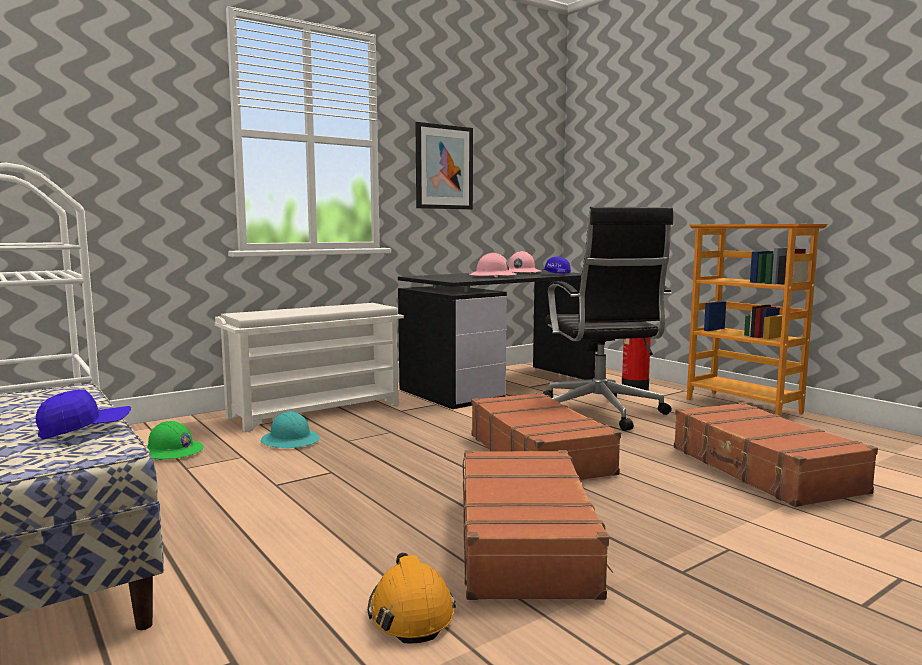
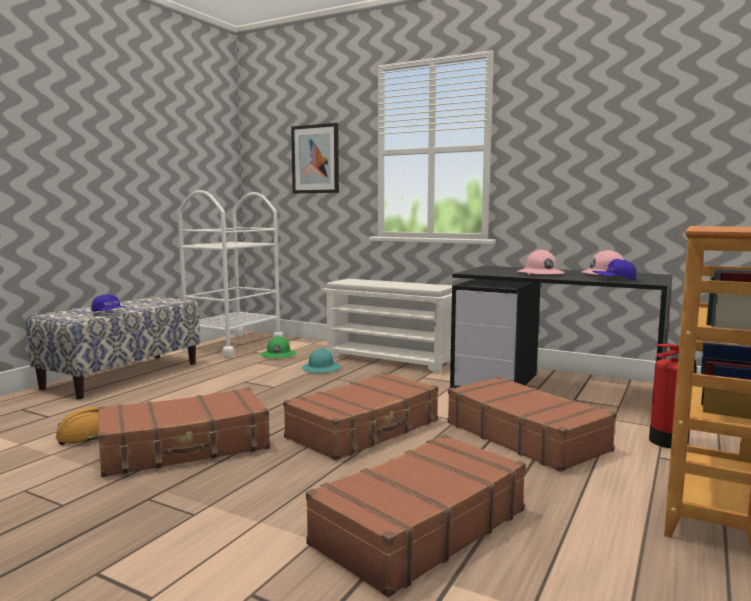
camera: 65 degrees right, 0 degrees up
(444, 167) = (563, 161): picture -> picture (315, 159)
(600, 413) = (526, 436): black office chair -> brown suitcase

